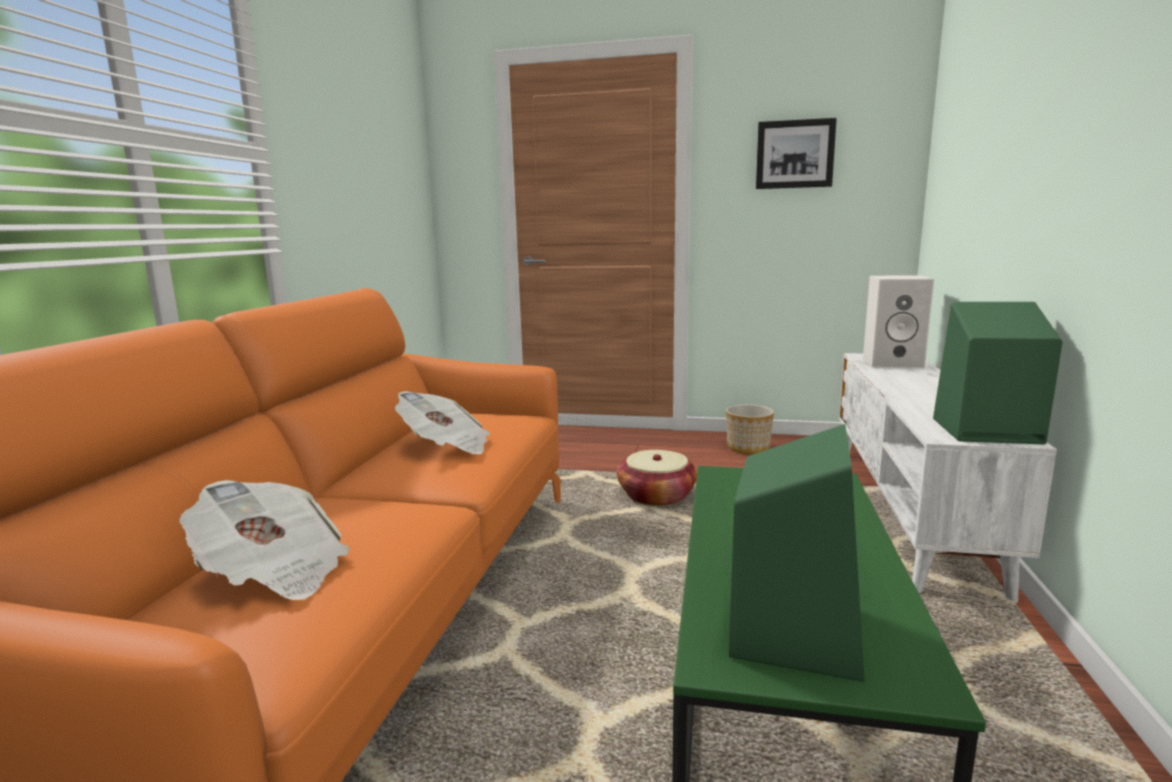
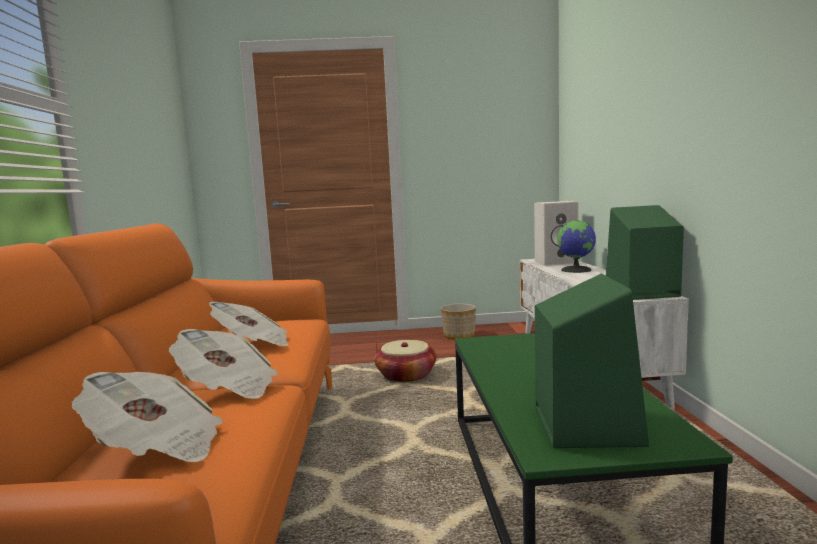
camera: 15 degrees left, 5 degrees down
(387, 504) = (228, 387): none -> newspaper
(794, 154) = (471, 121): picture -> none
(914, 379) = (577, 270): none -> globe

